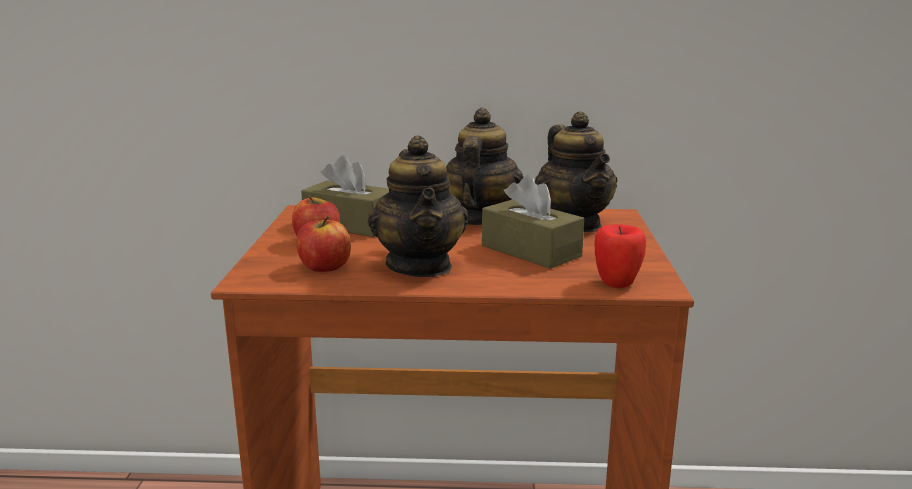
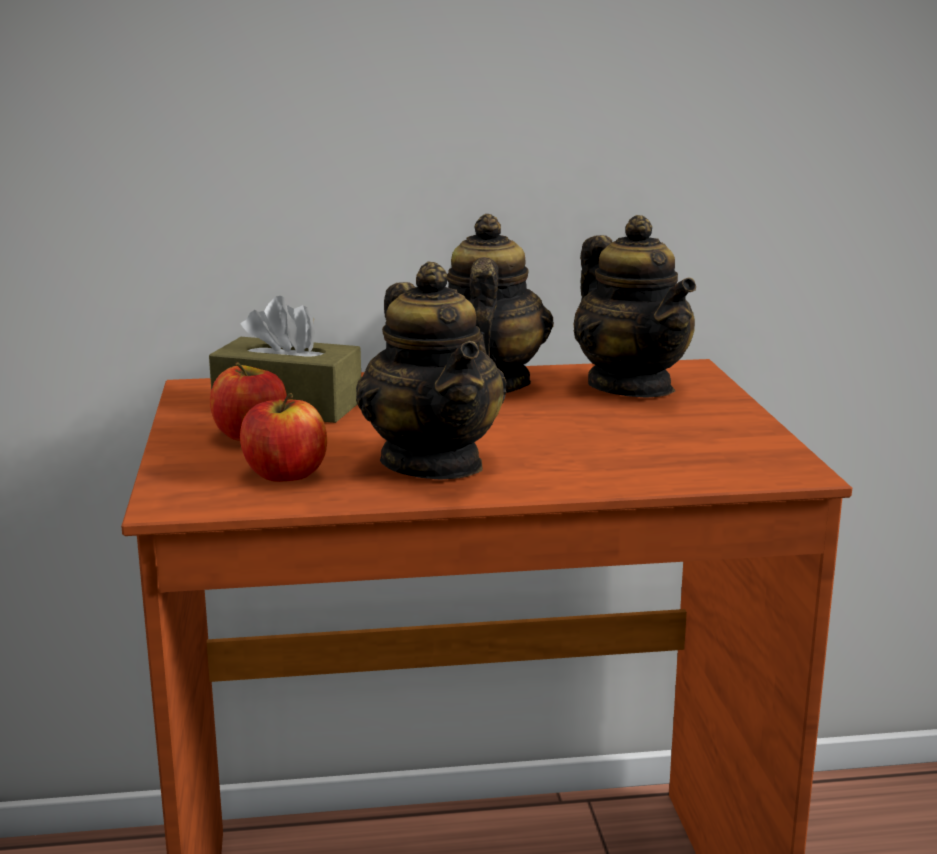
camera: 10 degrees left, 0 degrees up
(530, 251) = (587, 430): brown tissue box -> none
(617, 283) = (735, 470): apple -> none

